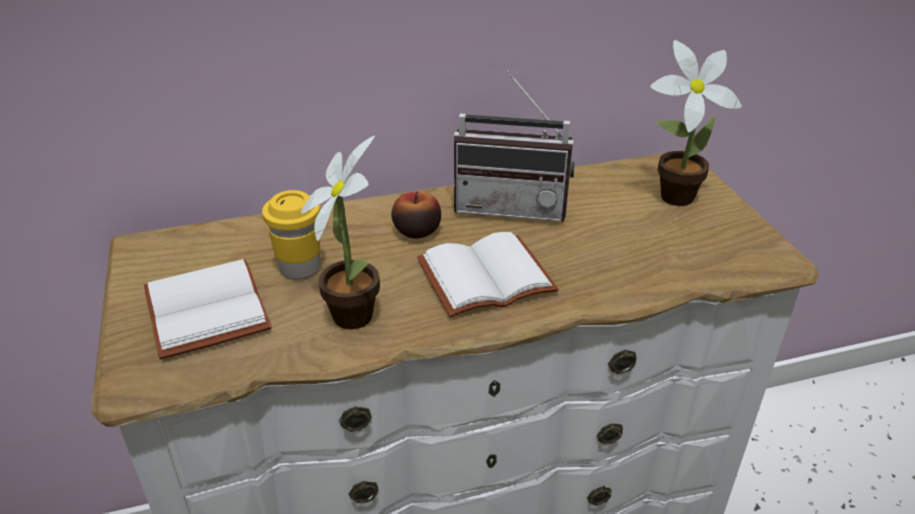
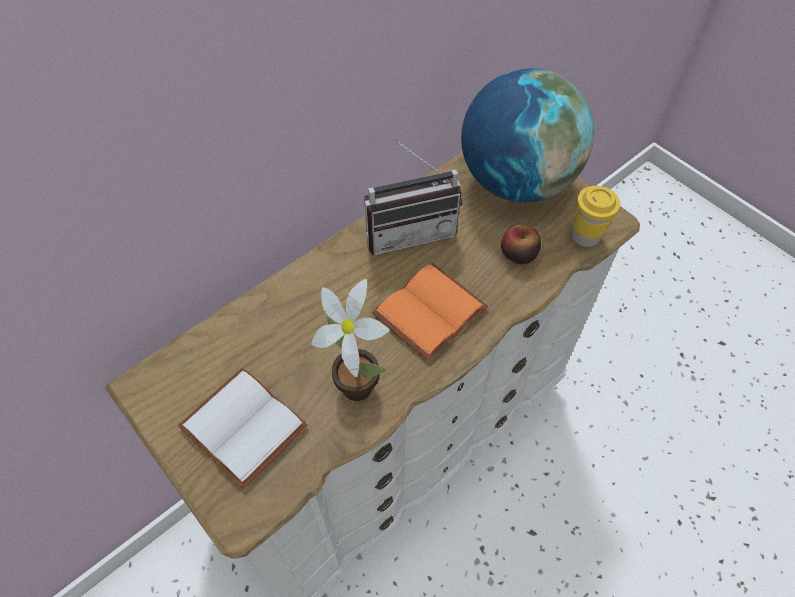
camera: 25 degrees left, 20 degrees up
(300, 268) = (288, 357): yellow cup -> yellow cup (585, 236)
(417, 231) = (353, 284): apple -> apple (518, 254)
(485, 280) = (430, 314): white book -> orange book
(670, 197) = (516, 181): potted plant -> globe

